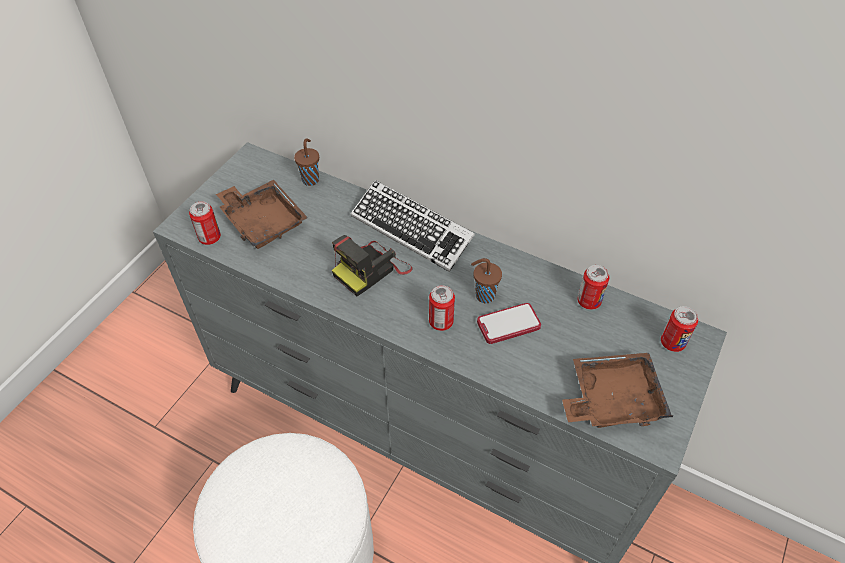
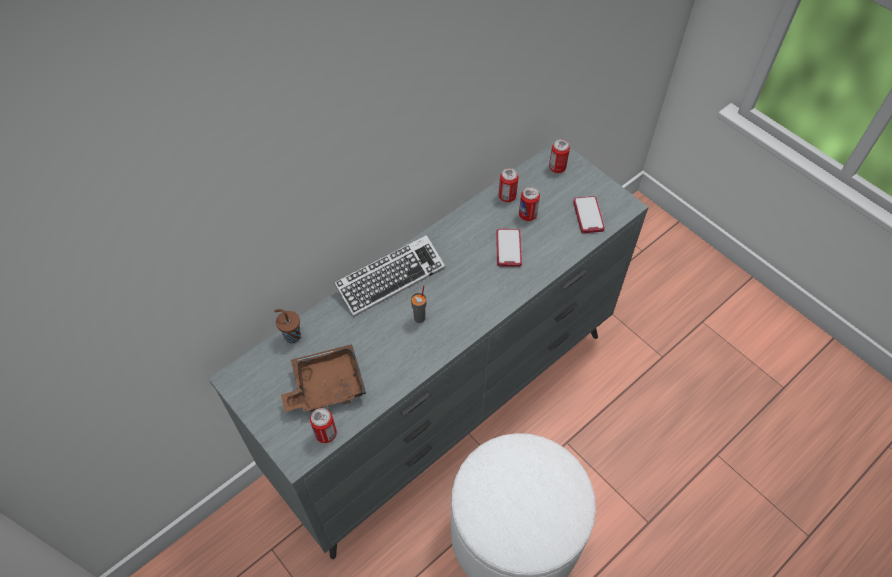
camera: 70 degrees left, 5 degrees up
(371, 269) = (420, 318): camera -> grey cup
(441, 322) = (490, 288): can -> can (527, 215)
(483, 296) = (477, 254): brown cup -> none
(612, 399) = (588, 215): brown tray -> phone

